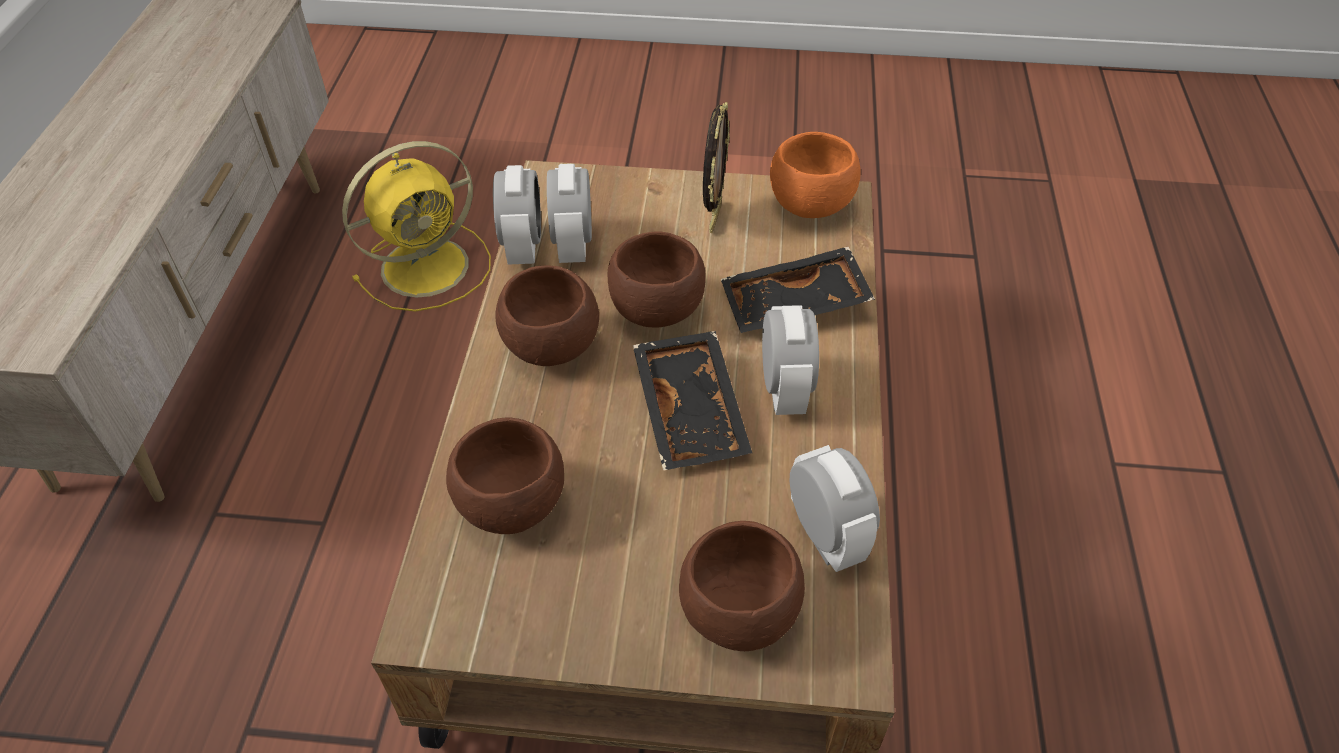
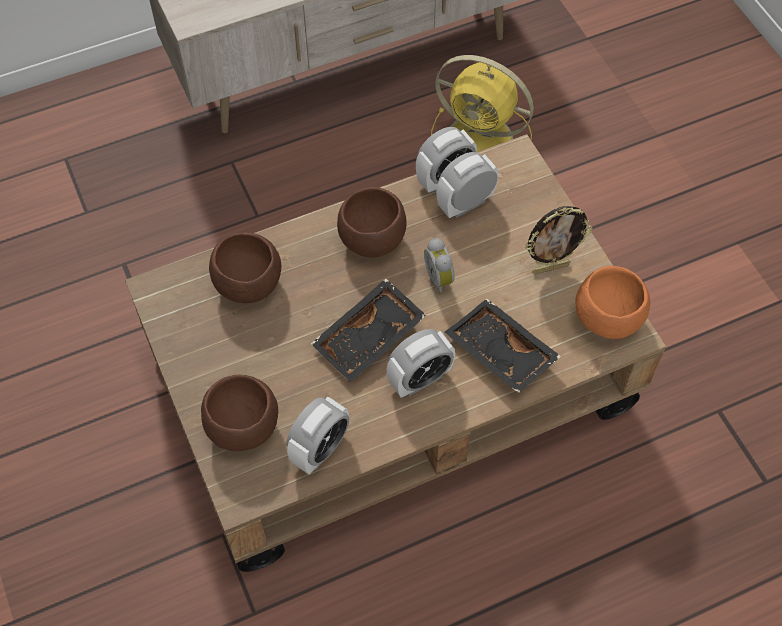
camera: 60 degrees right, 10 degrees up
(657, 310) = (440, 278): brown bowl -> alarm clock

